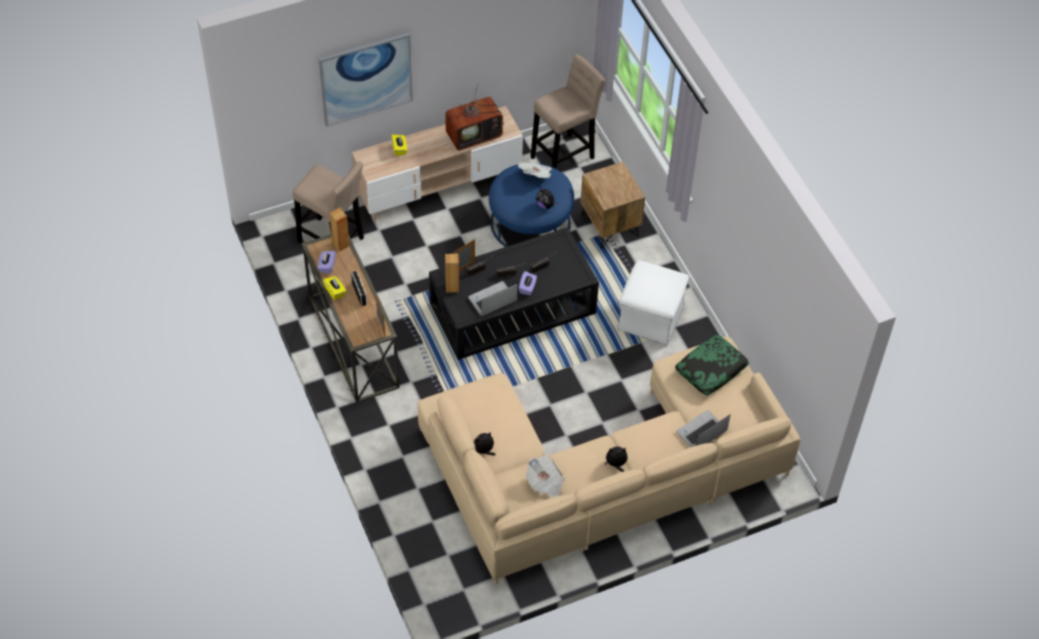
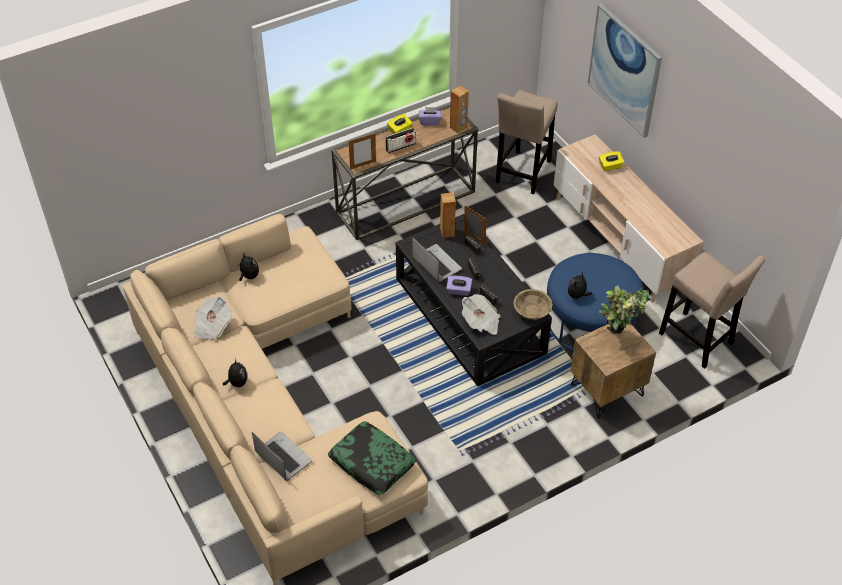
camera: 85 degrees right, 5 degrees down
(474, 134) = (651, 220): television -> none
(536, 175) = (618, 284): newspaper -> newspaper (481, 322)
(559, 239) = (532, 311): none -> beige bowl
(609, 182) = (618, 341): none -> potted plant
(650, 318) = (480, 437): white ottoman -> none

